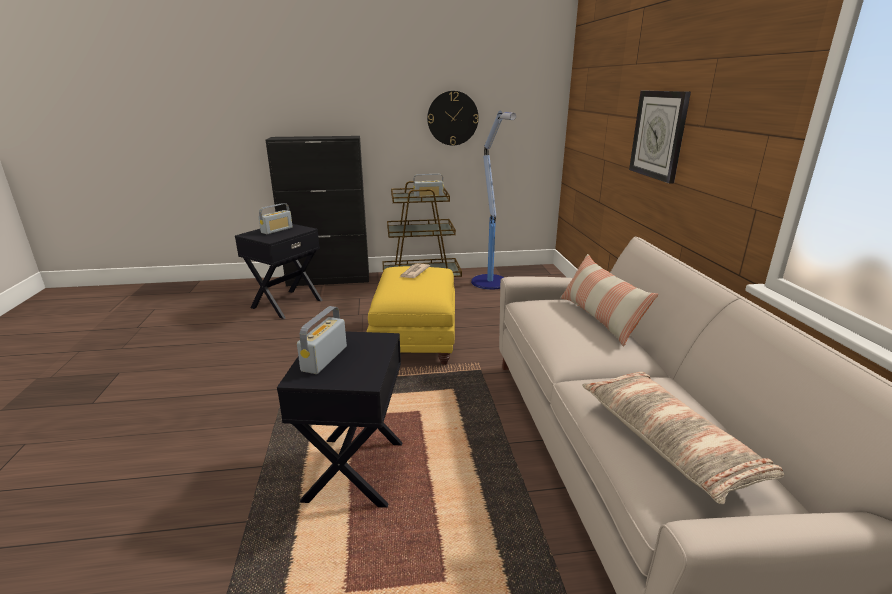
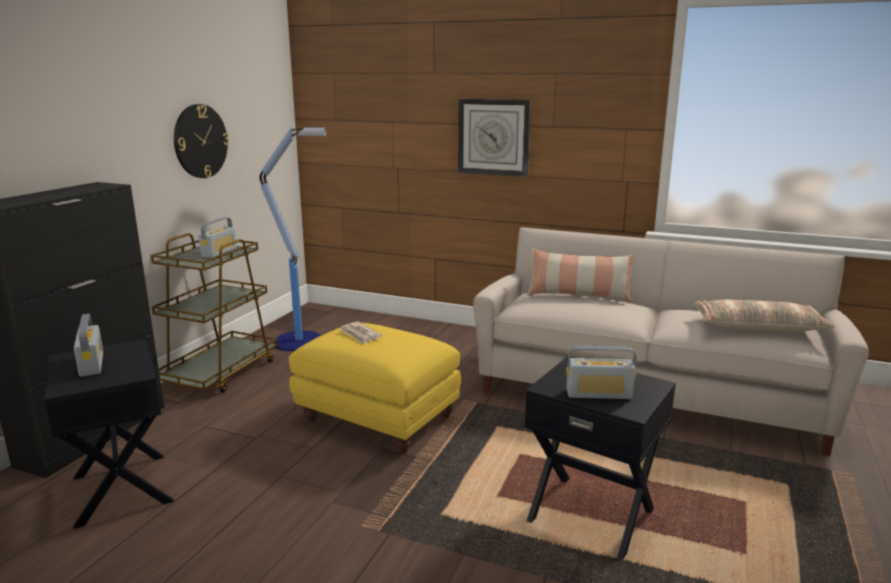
camera: 60 degrees left, 5 degrees down
(324, 358) = (599, 394): radio -> radio turned 45 degrees counterclockwise

